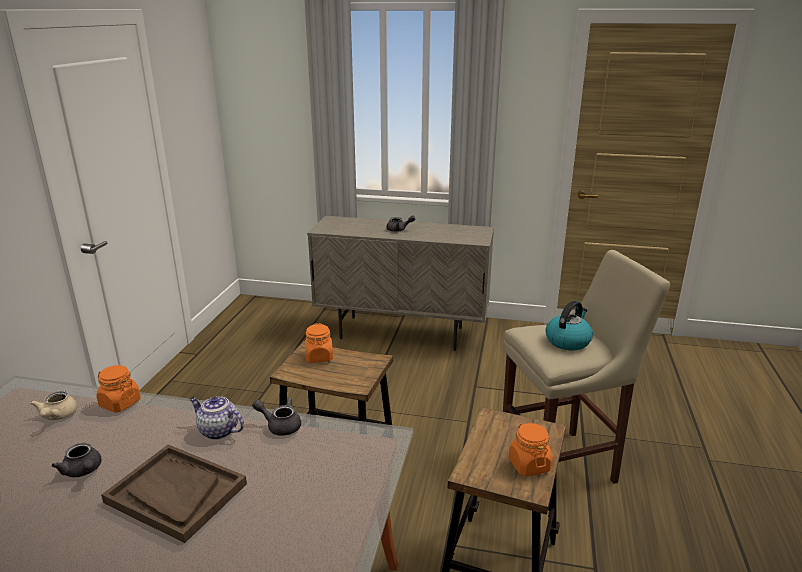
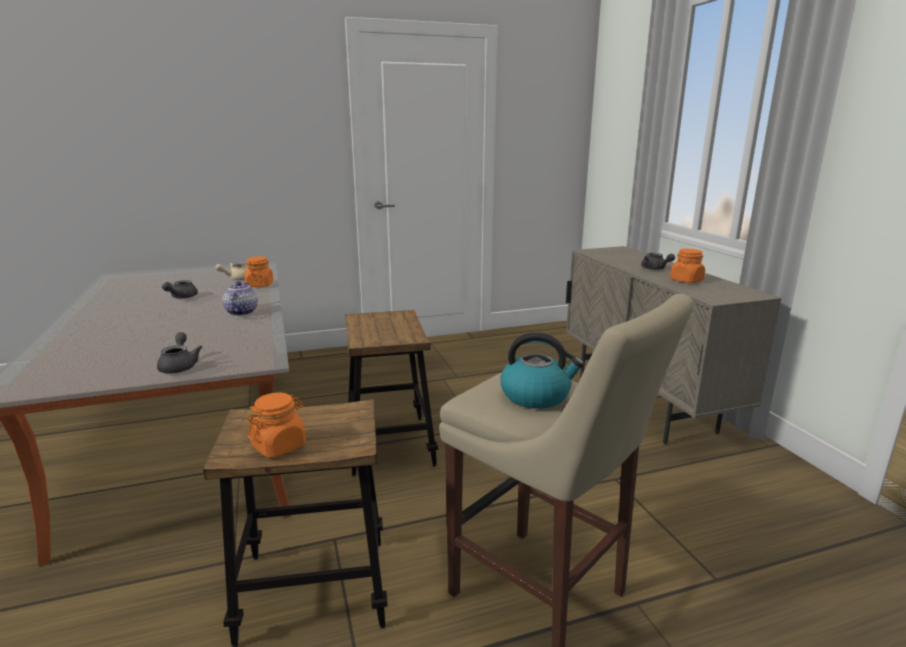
camera: 60 degrees right, 5 degrees down
(176, 493) = (163, 320): brown tray -> none
(280, 425) = (259, 325): grey teapot -> grey teapot (180, 366)
(319, 357) = (393, 320): orange jar -> orange jar (686, 280)

